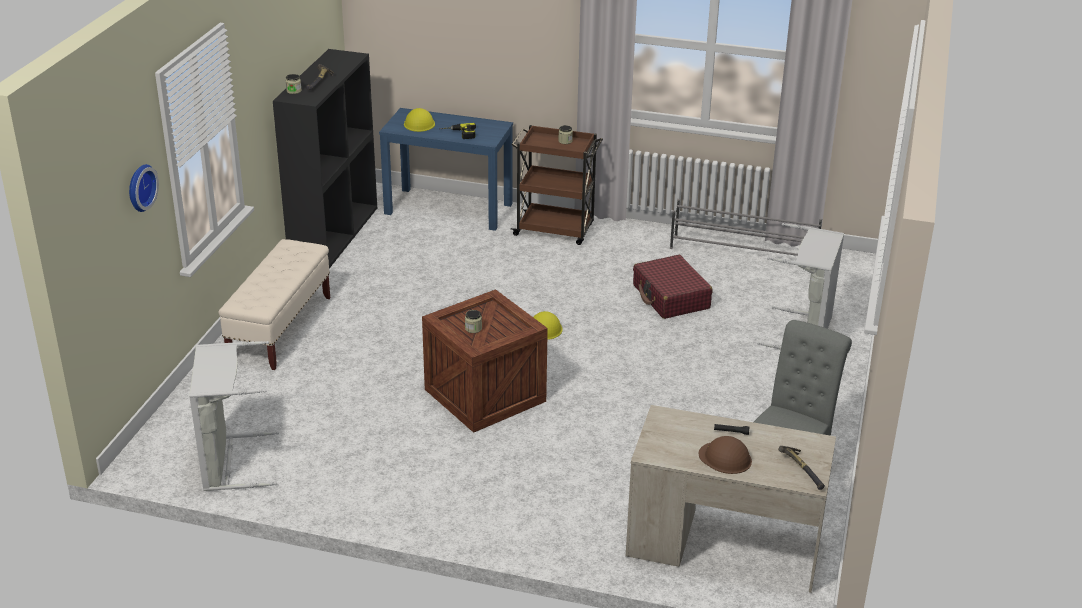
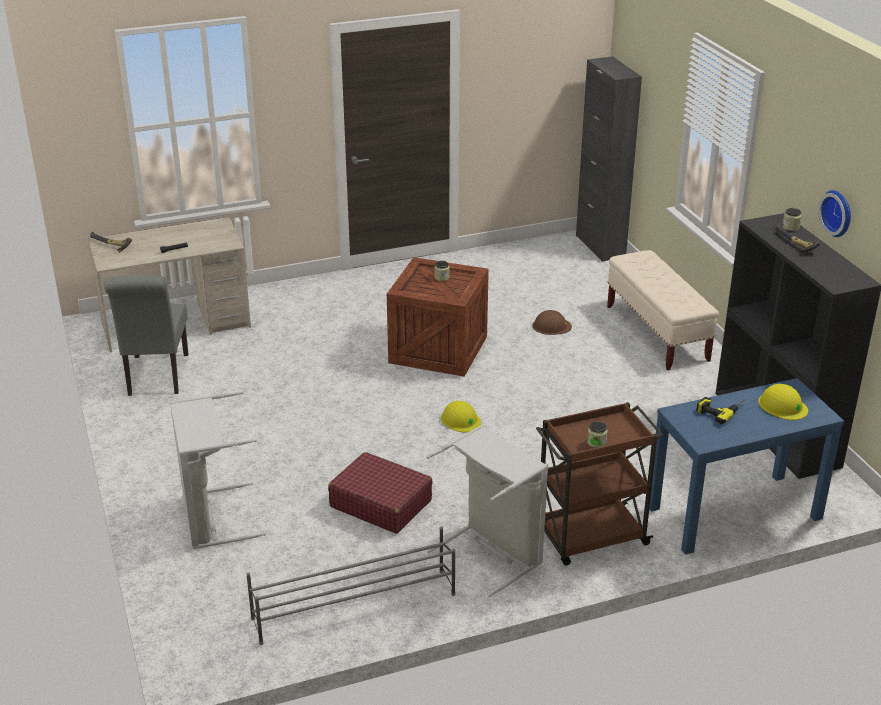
camera: 145 degrees right, 0 degrees up
(139, 187) = (661, 93): wall clock -> wall clock (838, 213)
(151, 443) = (600, 246): none -> black cabinet
(230, 463) = (537, 255): grey laundry basket -> grey laundry basket (492, 553)
(725, 458) = (168, 236): brown hard hat -> brown hard hat (551, 326)

